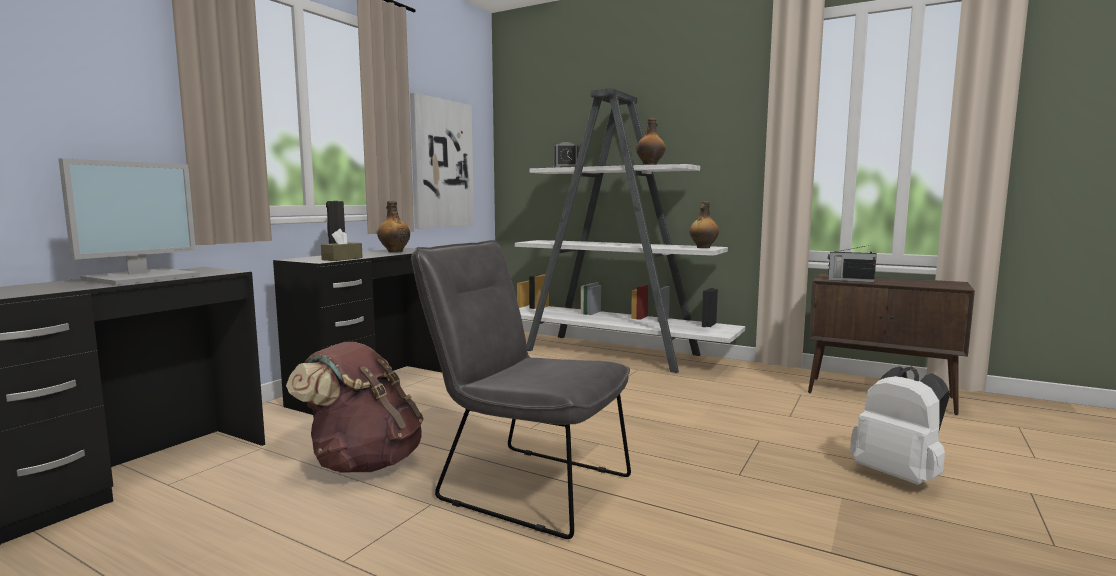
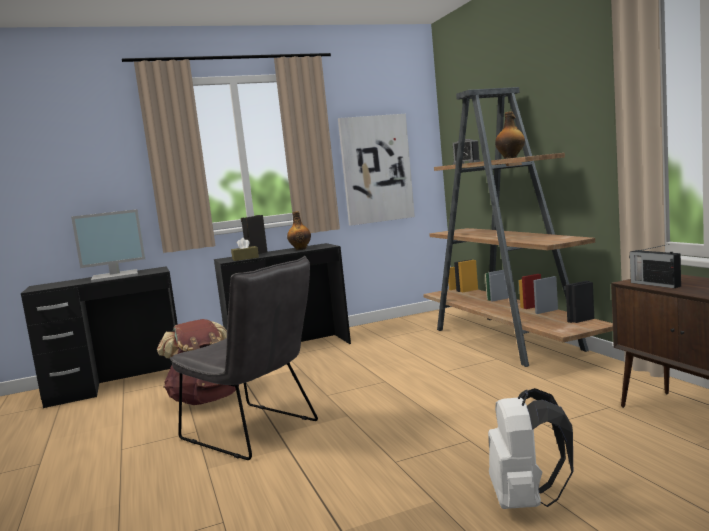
camera: 40 degrees right, 0 degrees up
(524, 484) = (256, 432): grey chair -> grey chair turned 150 degrees clockwise
(614, 353) = (507, 340): white bookcase -> brown bookcase
(703, 247) = (559, 240): bottle -> none

